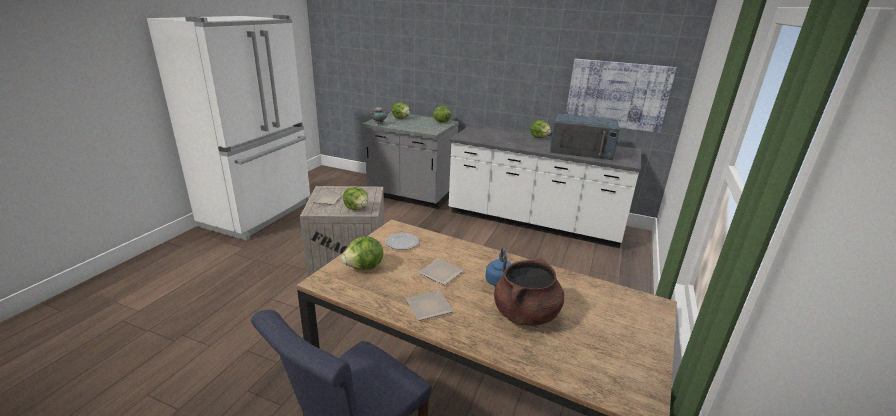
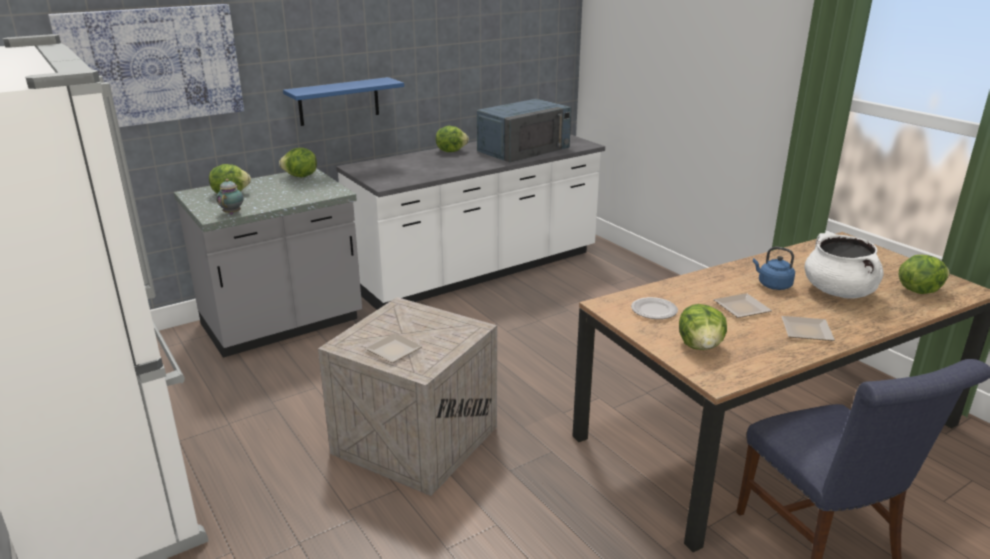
camera: 55 degrees left, 0 degrees up
(357, 208) = (453, 334): lettuce -> lettuce (918, 290)
(481, 87) = (339, 101): none -> blue shelf
(525, 314) = (839, 292): brown cooking pot -> white cooking pot
(617, 94) = (514, 67): picture -> picture (152, 65)

